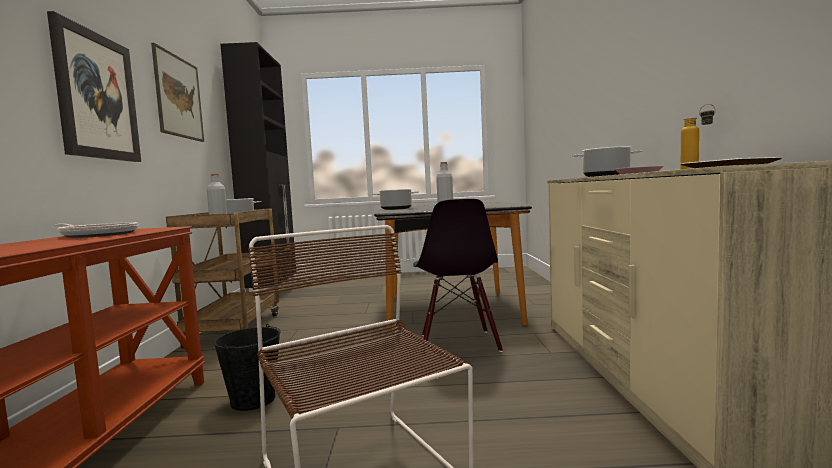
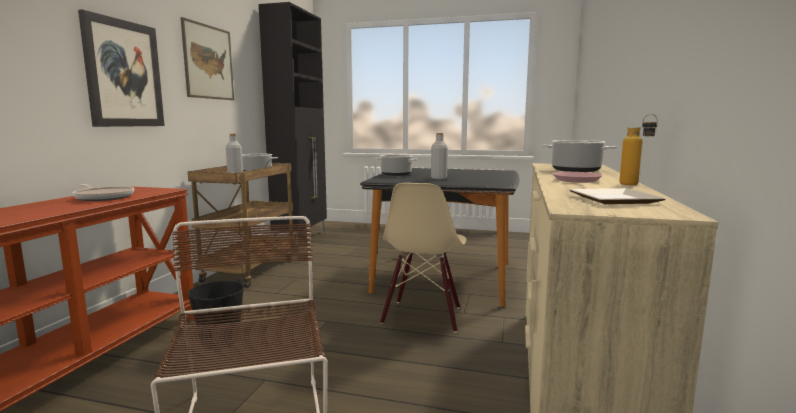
camera: 15 degrees right, 5 degrees up
(458, 343) = (423, 316): black chair -> beige chair

